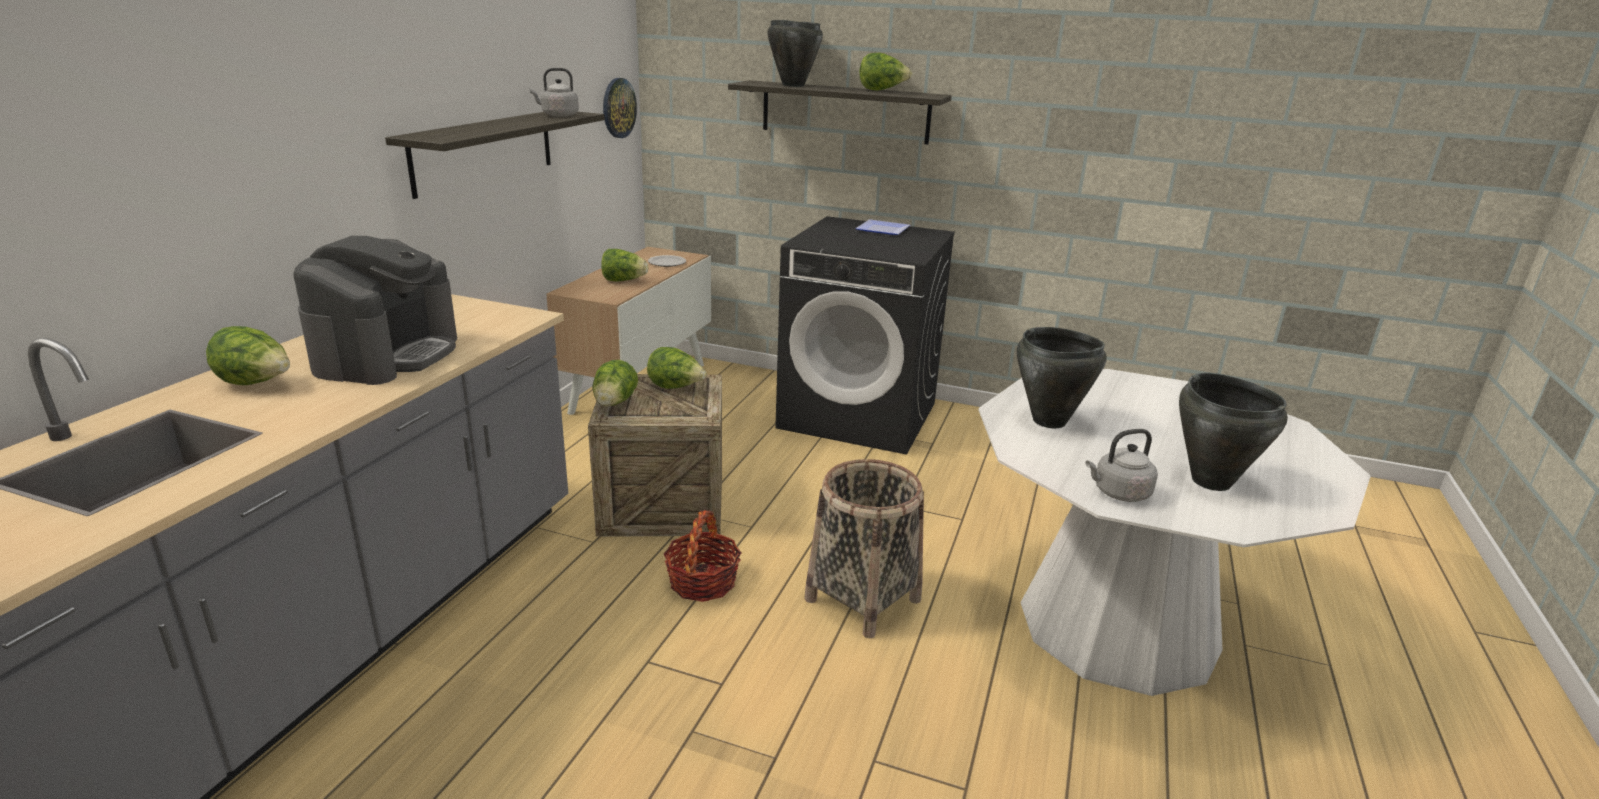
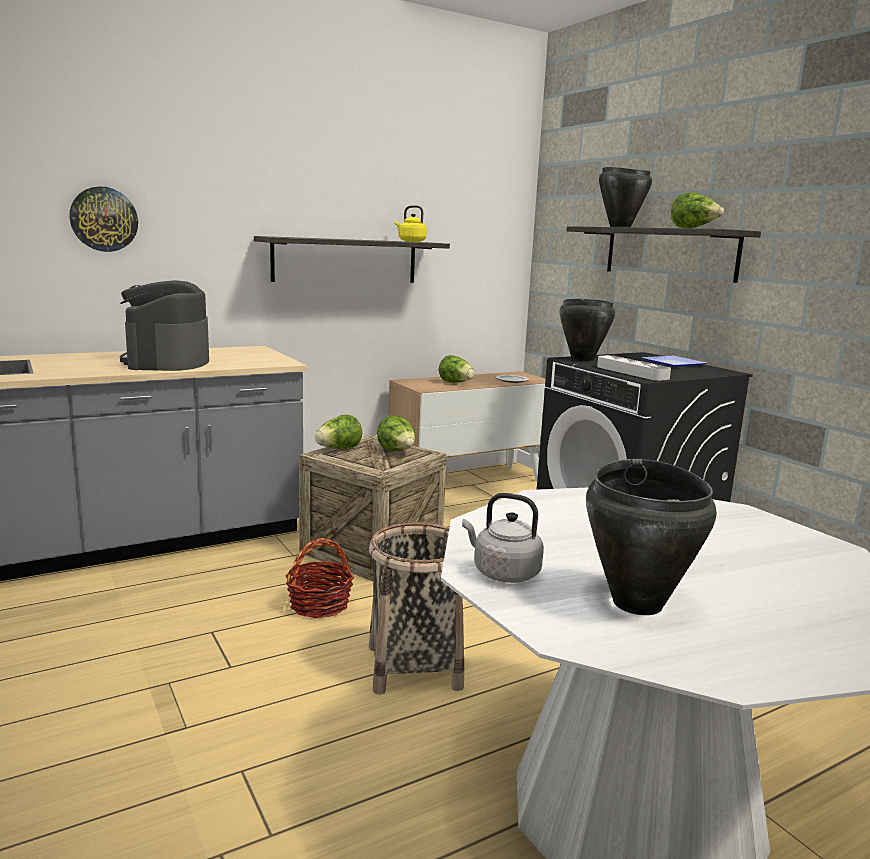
camera: 40 degrees right, 10 degrees down
(256, 384) = (84, 359): lettuce -> none
(387, 354) = (167, 362): coffee machine -> coffee machine turned 120 degrees clockwise
(558, 115) = (410, 241): grey kettle -> yellow kettle
(618, 108) = (502, 251): wall clock -> wall clock (104, 219)
(885, 252) = (632, 372): none -> grey tray
(1049, 421) = (569, 515): black cooking pot -> black cooking pot (582, 359)

